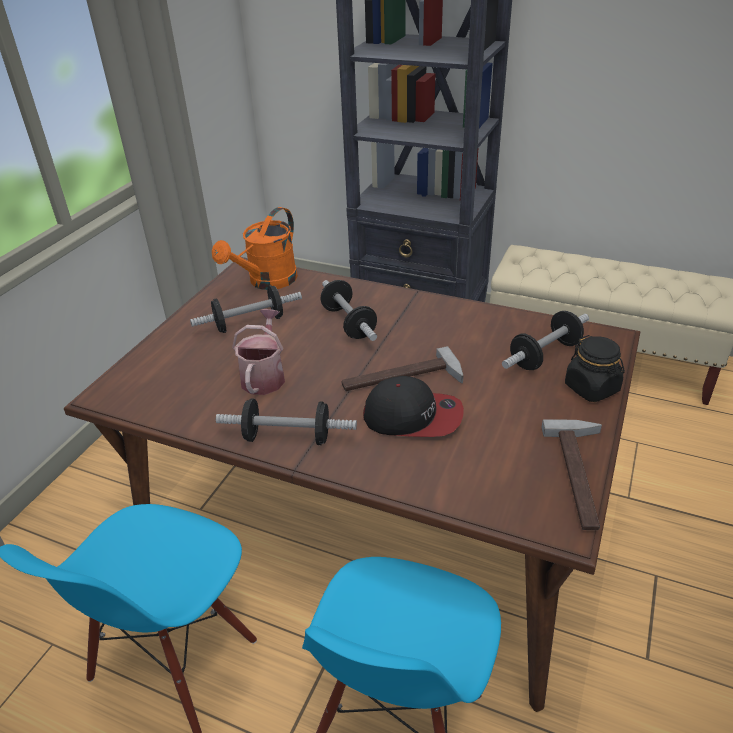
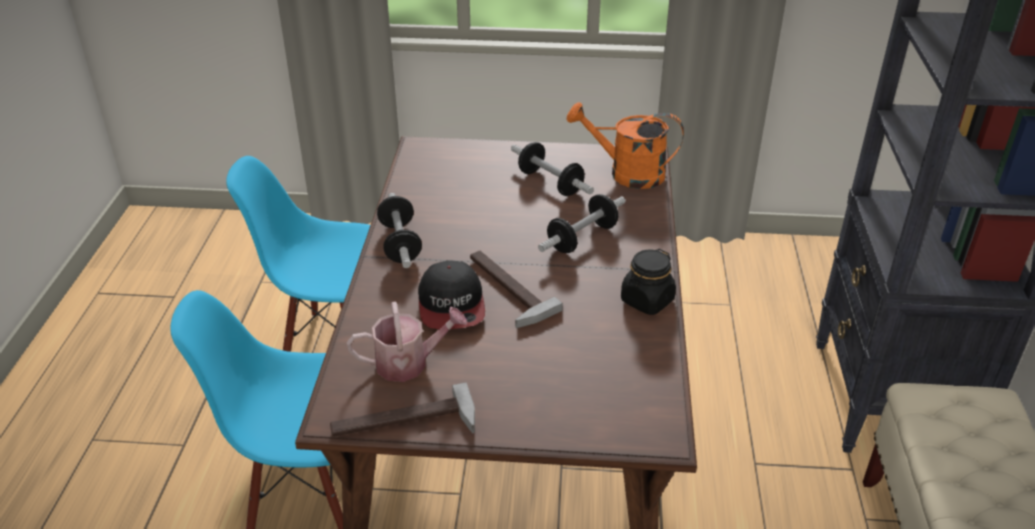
camera: 70 degrees right, 0 degrees up
(264, 376) = (475, 211): watering can -> watering can (409, 363)
(544, 355) = (594, 381): dumbbell -> none
(592, 388) = (548, 423): black jar -> black jar (647, 301)

